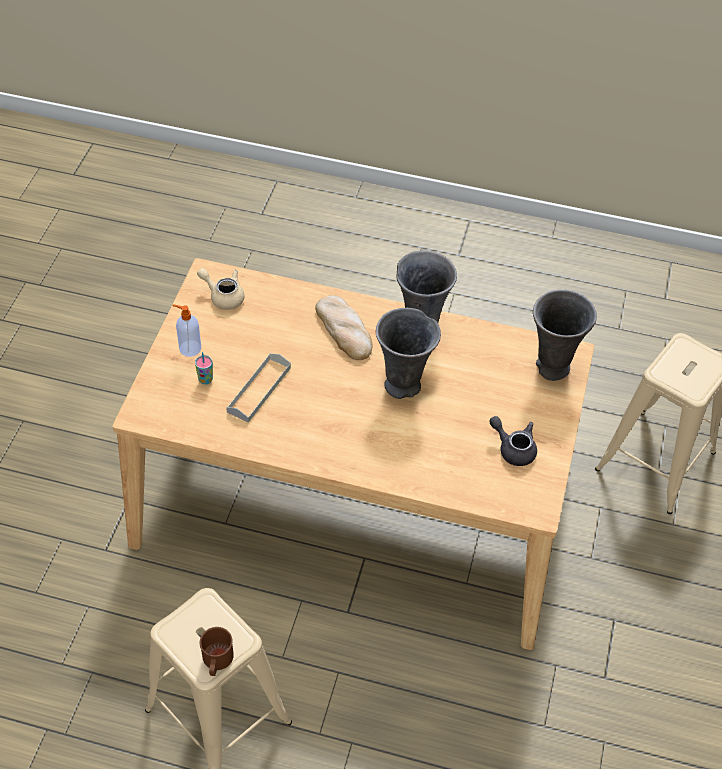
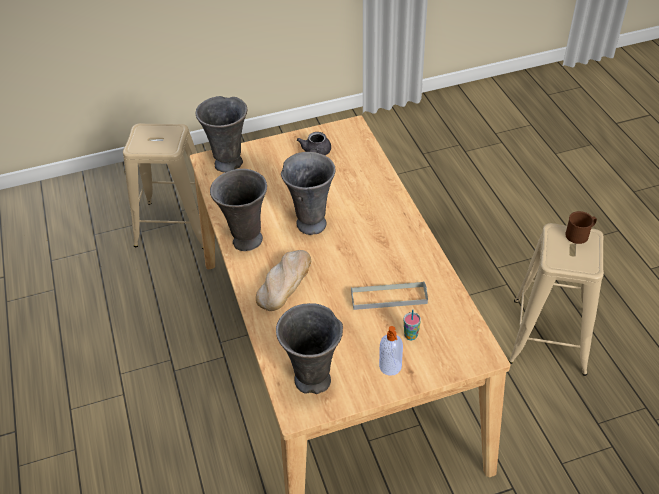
camera: 120 degrees left, 5 degrees down
(223, 296) = (313, 381): beige teapot -> grey vase

